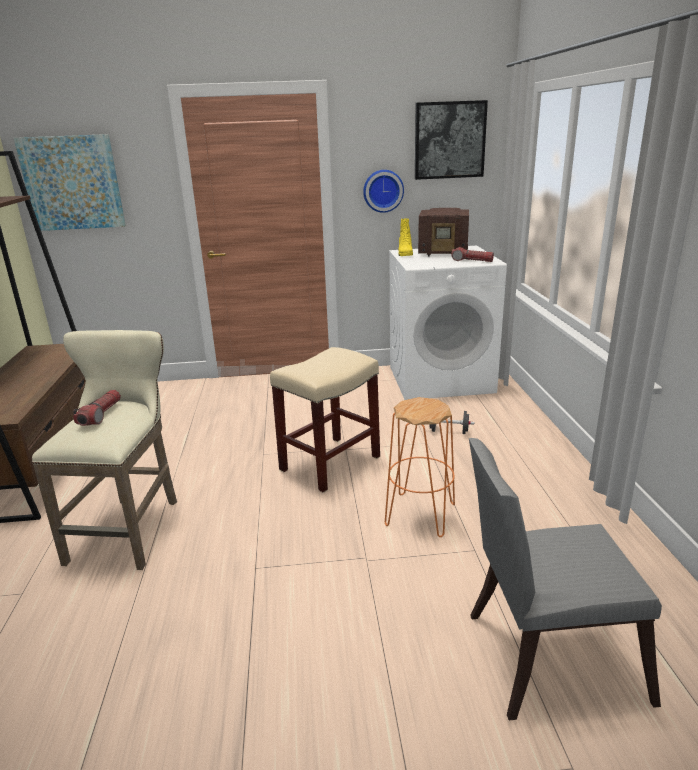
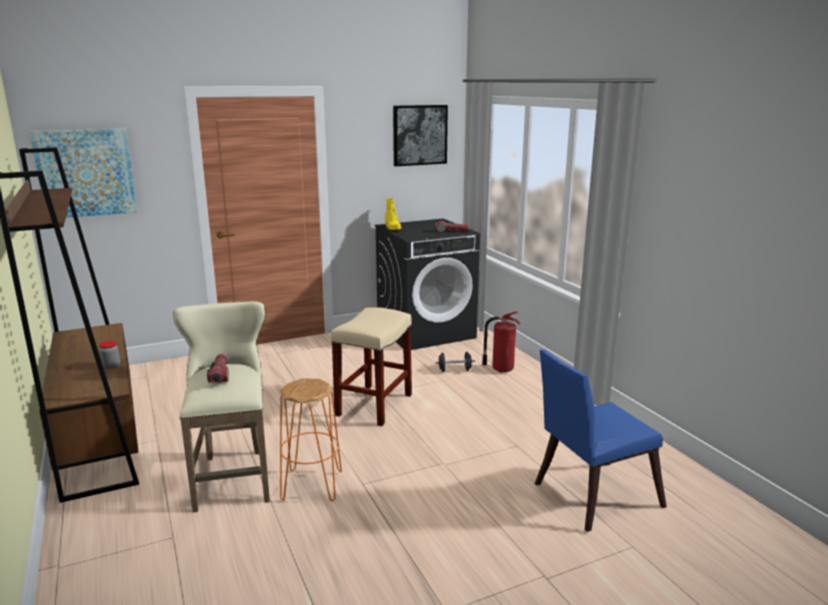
camera: 20 degrees left, 5 degrees down
(34, 389) = (111, 366): none -> jar
(383, 191) = (368, 175): wall clock -> none
(420, 514) = (466, 429): orange stool -> orange stool (312, 484)
(441, 379) = (426, 332): white washing machine -> black washing machine
(444, 253) = (423, 225): radio -> none
(508, 437) = (501, 369): none -> fire extinguisher
(543, 656) = (590, 496): grey chair -> blue chair

